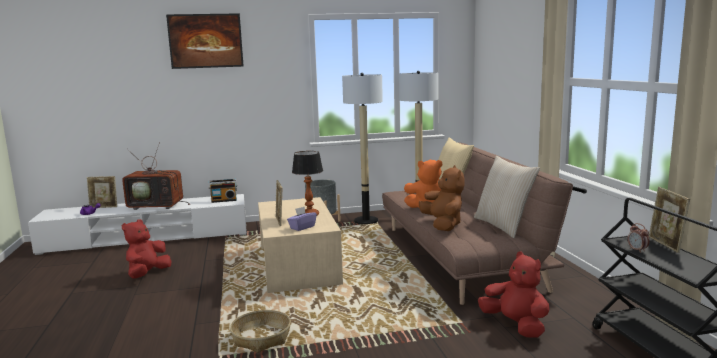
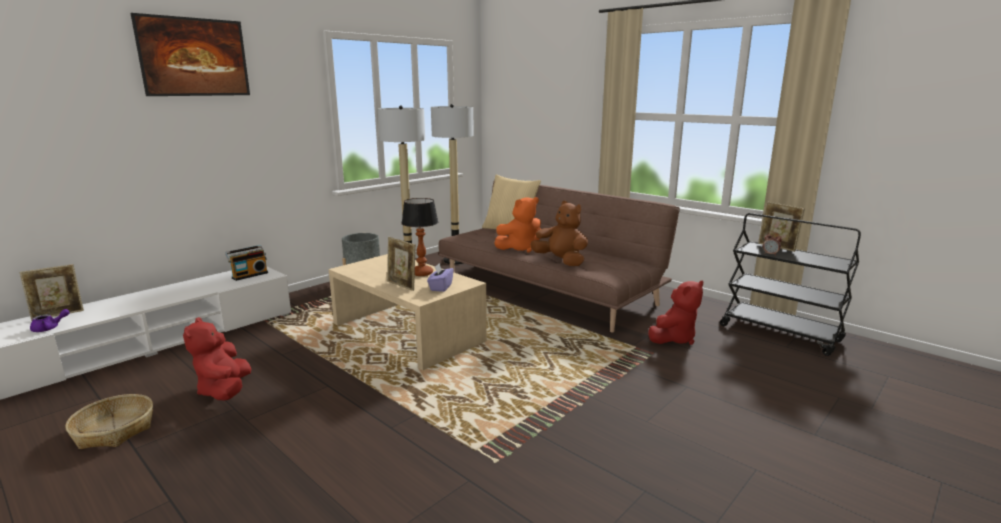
camera: 35 degrees left, 5 degrees up
(158, 206) = (157, 297): television -> none
(262, 338) = (491, 417): basket -> basket (115, 430)
(503, 226) = (608, 254): beige pillow -> none
(515, 325) = (674, 338): red plush toy -> red plush toy turned 120 degrees clockwise

